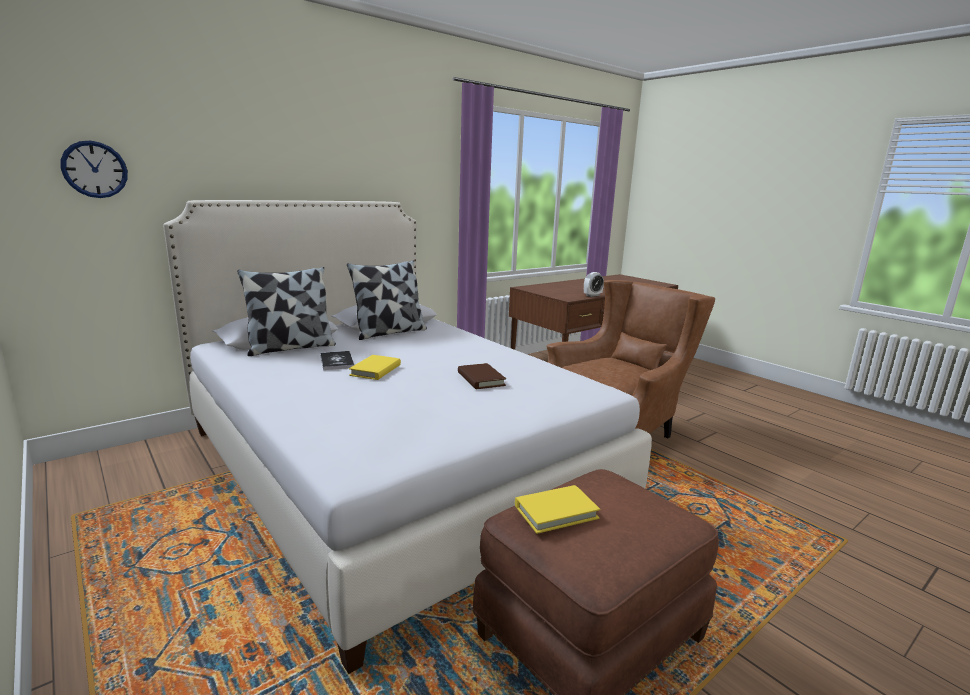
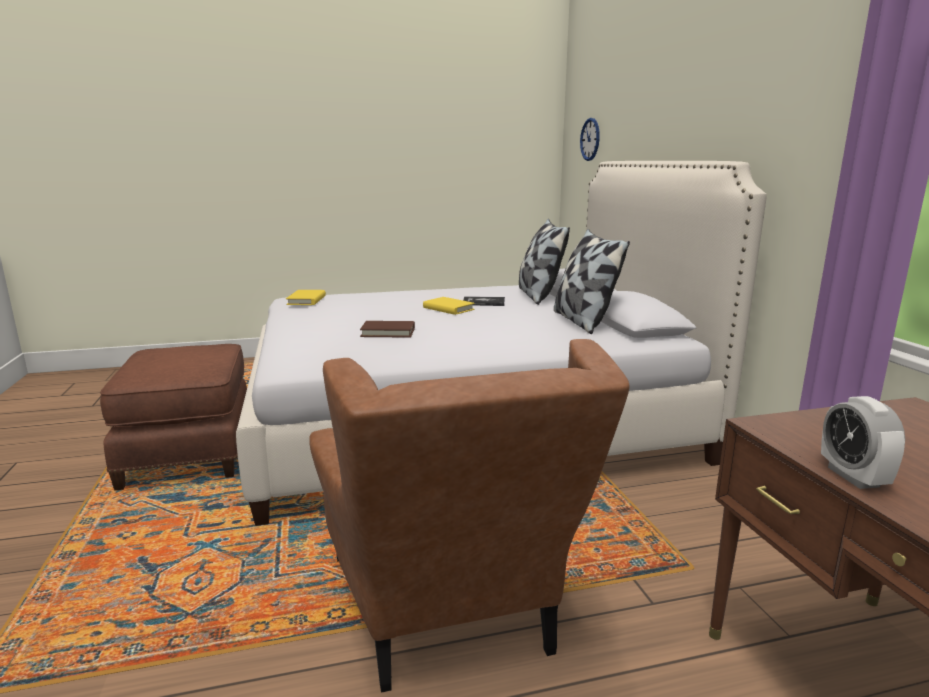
camera: 115 degrees right, 0 degrees up
(556, 512) = (203, 348): yellow book -> yellow book (306, 300)

